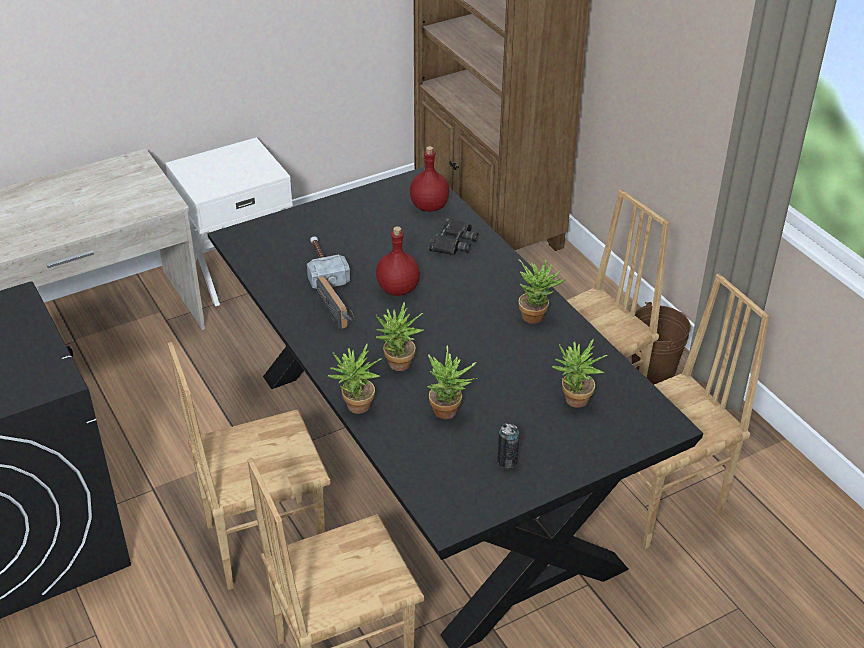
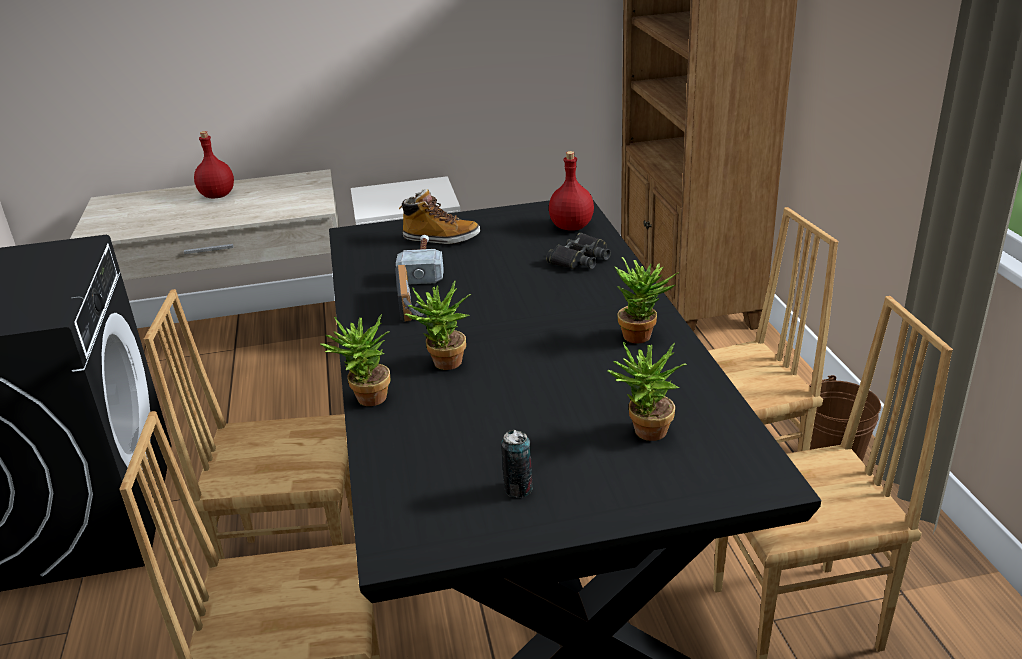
camera: 20 degrees right, 10 degrees down
(321, 234) = (441, 239): none -> boot
(398, 290) = (491, 293): red bottle -> red bottle (217, 196)
(450, 413) = (476, 421): potted plant -> none

